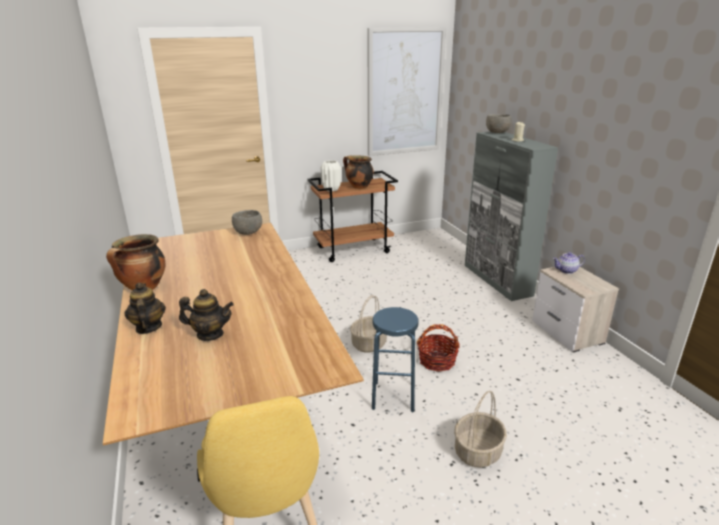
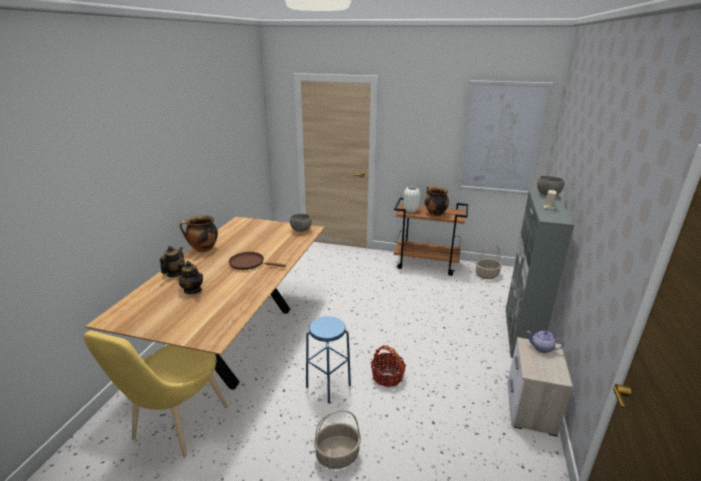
camera: 35 degrees right, 0 degrees up
(239, 282) = (249, 263): none -> brown frying pan
(369, 344) = (355, 341): basket -> basket (487, 275)

